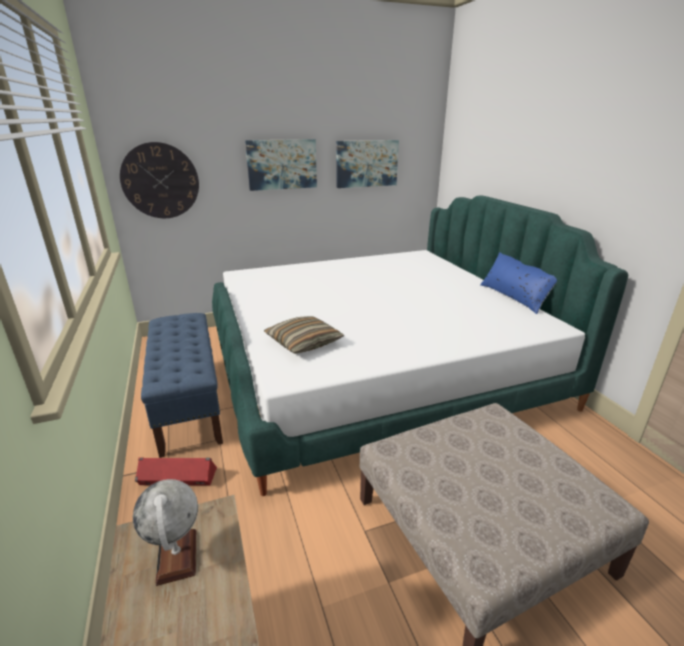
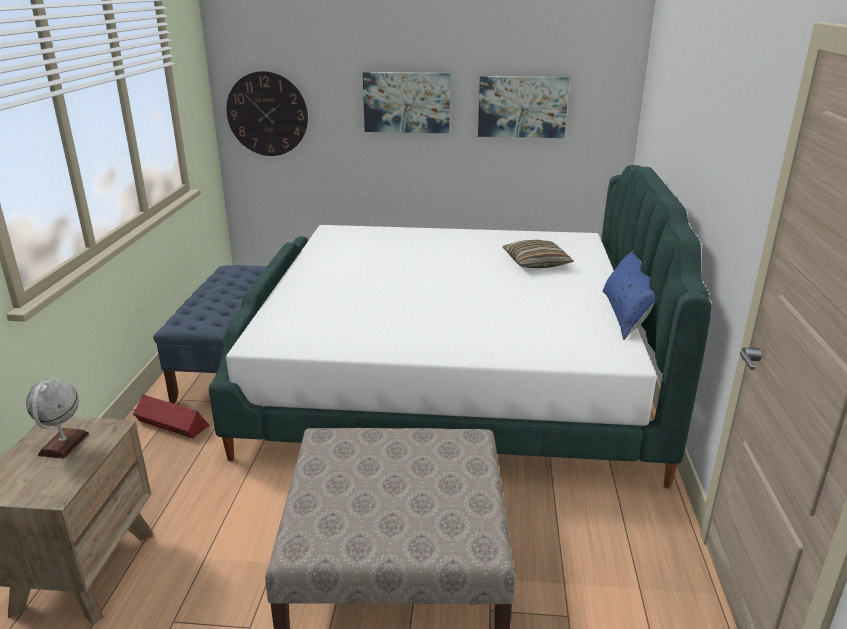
camera: 25 degrees right, 0 degrees up
(304, 342) = (314, 314): pillow -> pillow (536, 263)

